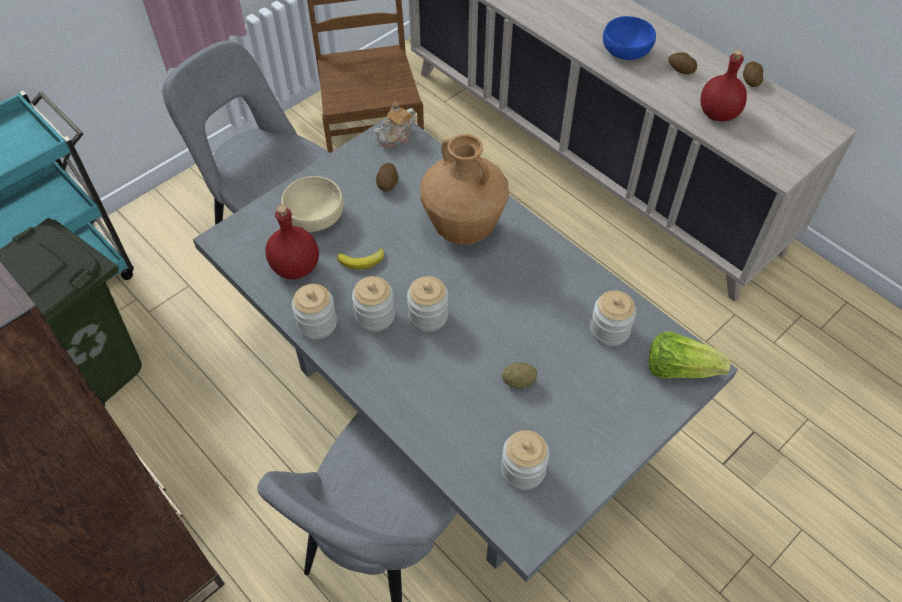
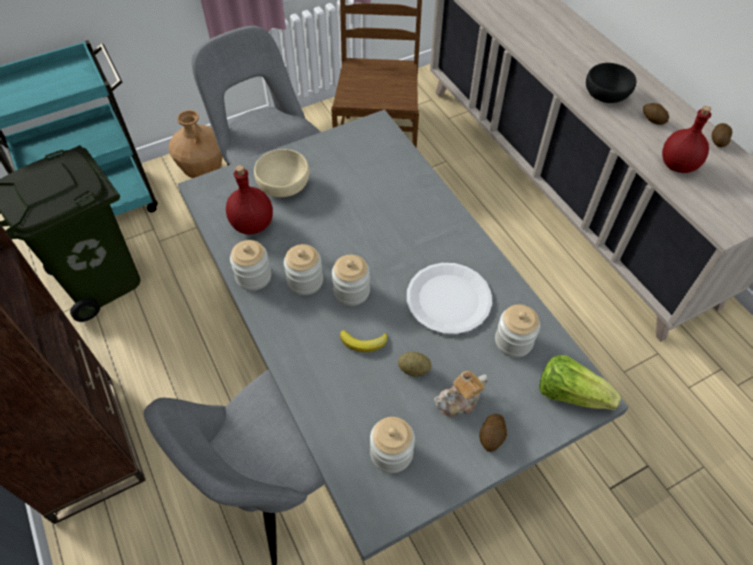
camera: 15 degrees right, 0 degrees up
(362, 261) = (310, 231): banana -> banana (364, 342)
(387, 184) = (354, 170): potato -> potato (491, 437)
(396, 137) = (375, 131): teapot -> teapot (459, 401)
(463, 229) = (407, 221): brown vase -> brown vase (203, 171)
(532, 302) = (449, 299): none -> white plate
(627, 51) = (606, 95): blue bowl -> black bowl

